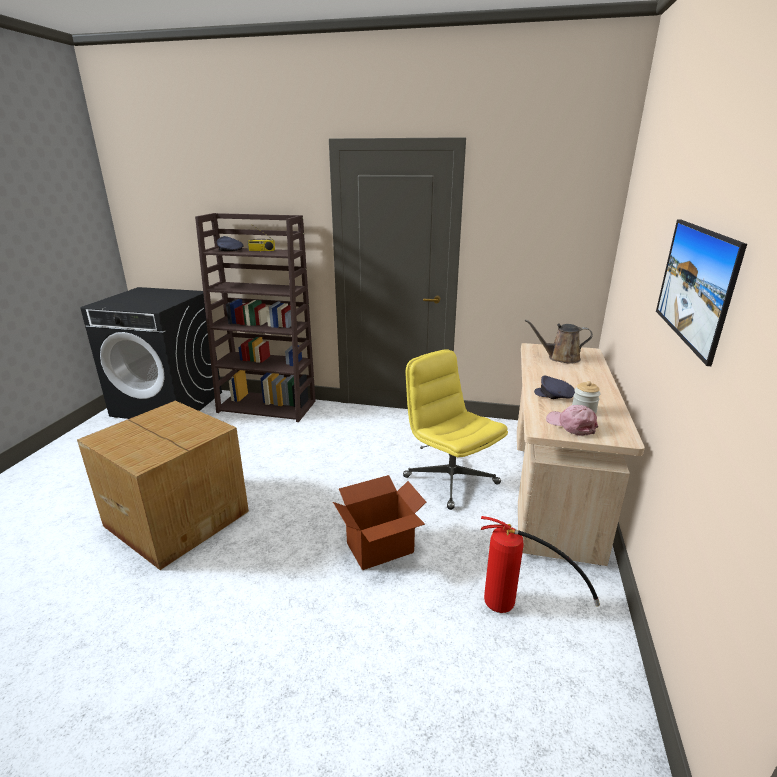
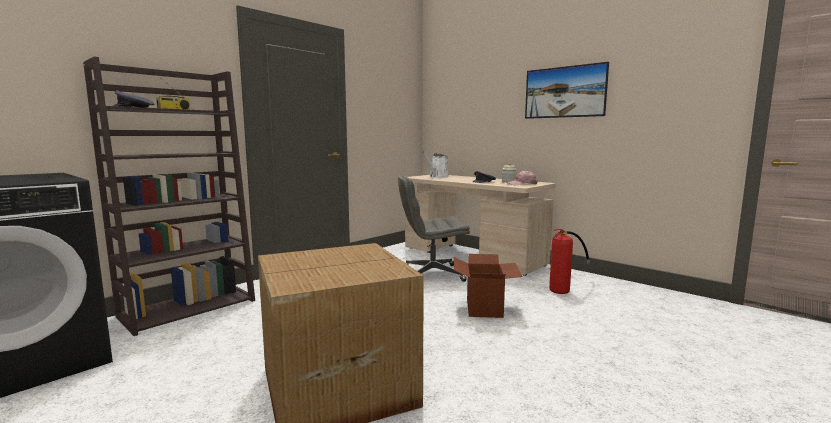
camera: 60 degrees left, 15 degrees down
(450, 479) = (431, 274): yellow office chair -> grey office chair
(560, 358) = (437, 177): brown watering can -> white watering can

